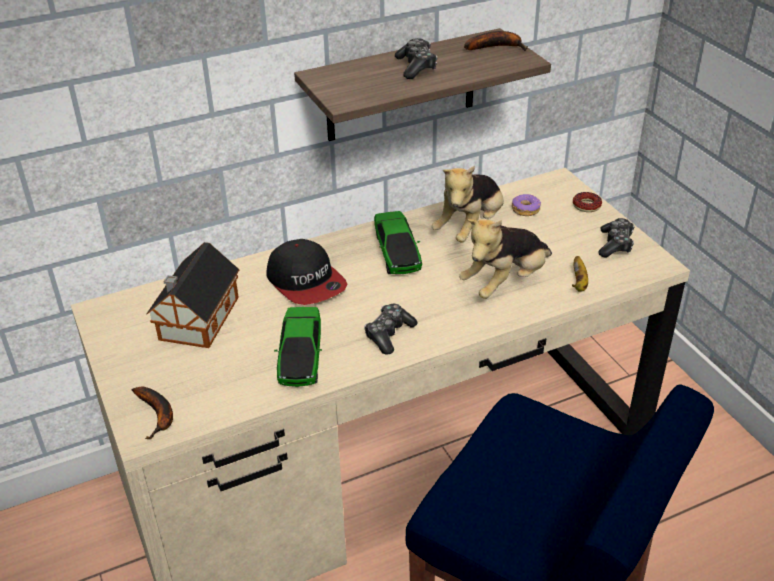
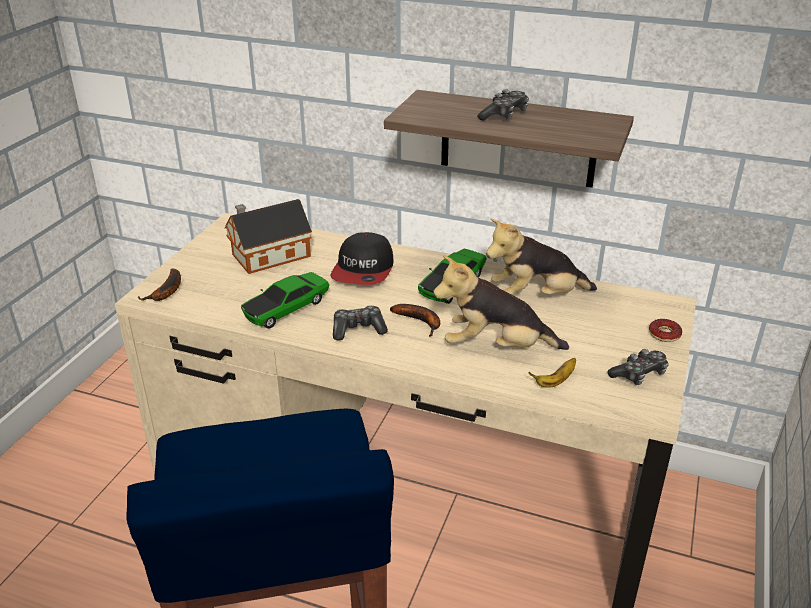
camera: 45 degrees right, 5 degrees down
(496, 47) = (598, 126): banana -> banana (421, 322)
(525, 209) = (603, 309): donut -> none

